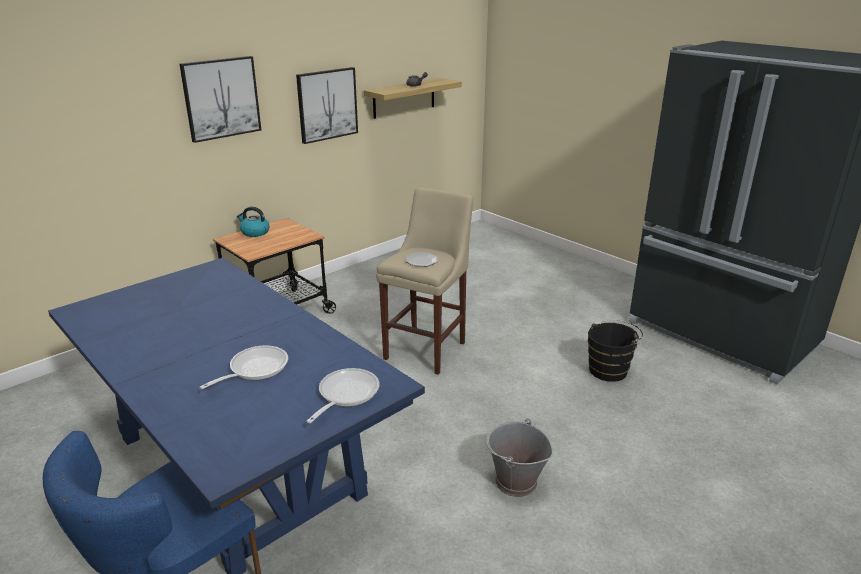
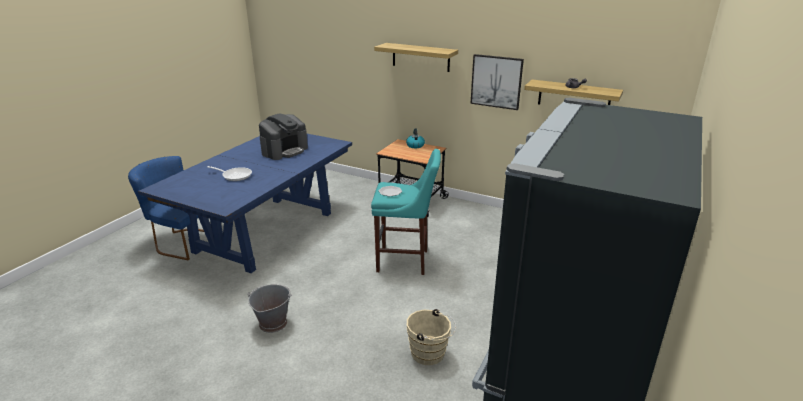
camera: 70 degrees right, 0 degrees up
(189, 313) = (284, 151): none -> coffee machine
(221, 98) = (420, 57): picture -> shelf
(345, 395) = (214, 199): frying pan -> none
(427, 348) = (406, 261): beige stool -> turquoise stool
(610, 369) = (430, 354): black bucket -> beige bucket

